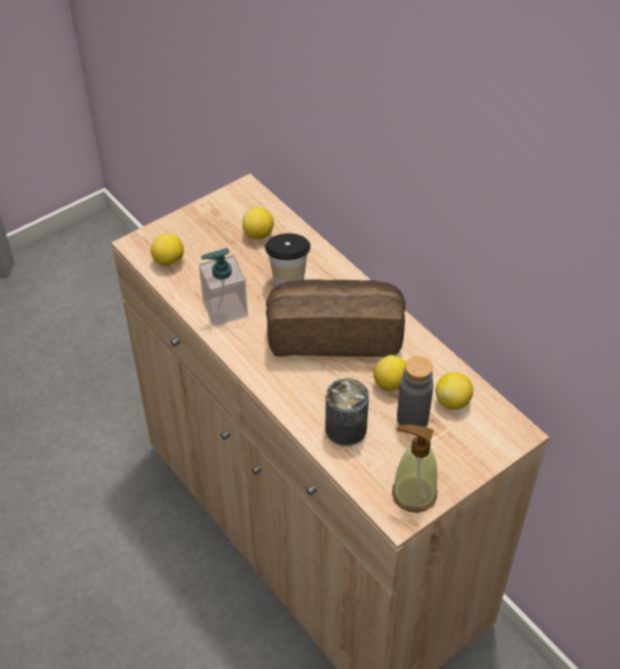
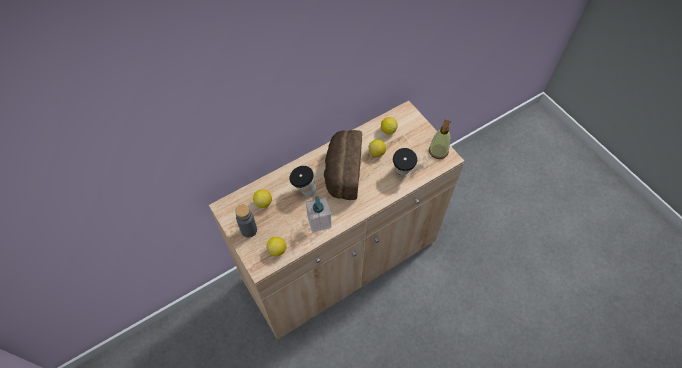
camera: 85 degrees left, 10 degrees up
(346, 428) = (402, 173): can -> cup
(412, 418) = (397, 146): grey bottle -> grey bottle (249, 230)

